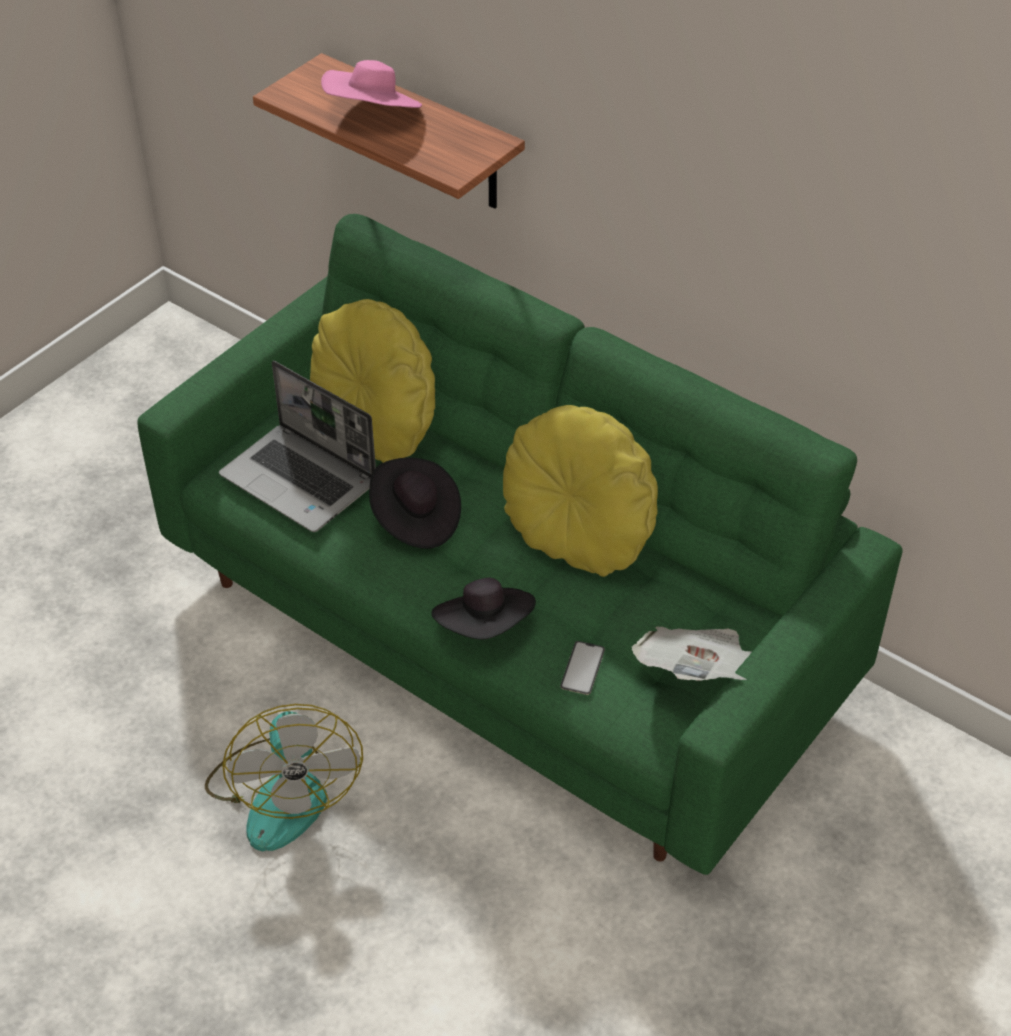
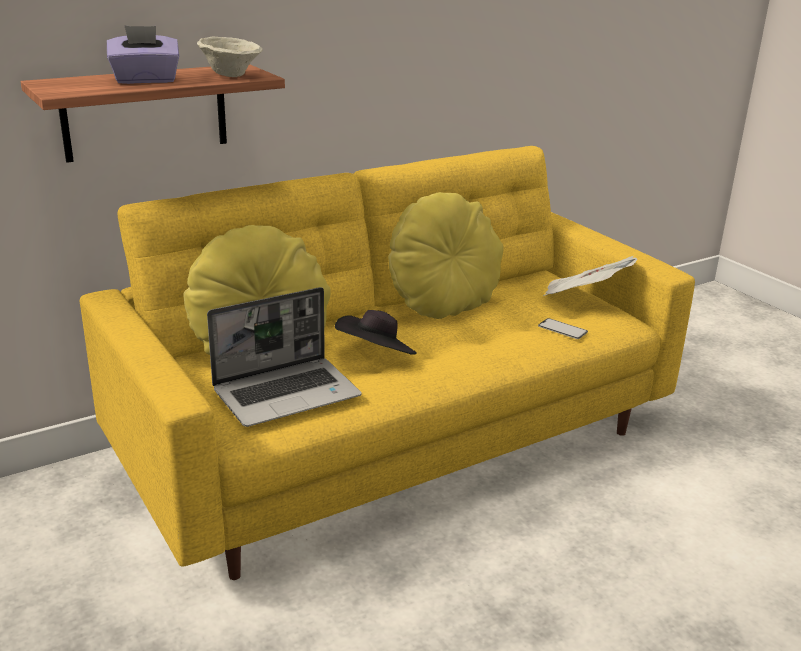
camera: 70 degrees left, 20 degrees down
(283, 792) = (501, 592): fan -> none
(373, 115) = (146, 80): pink hat -> purple tissue box
(441, 153) = (231, 75): none -> beige bowl
(485, 627) = (506, 352): black hat -> none
(509, 633) = (398, 442): green sofa -> yellow sofa

